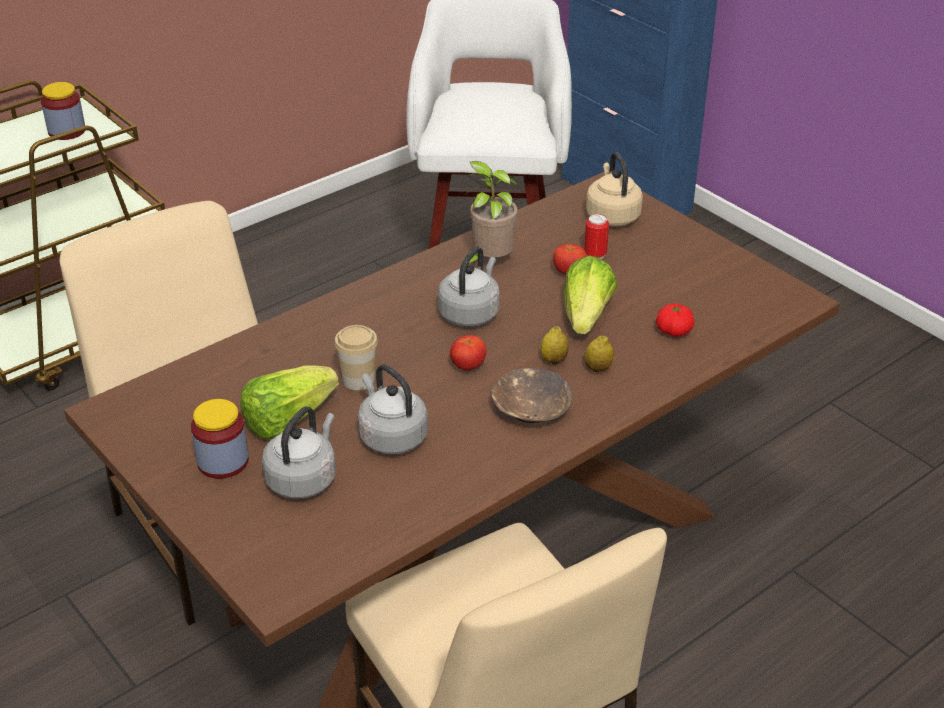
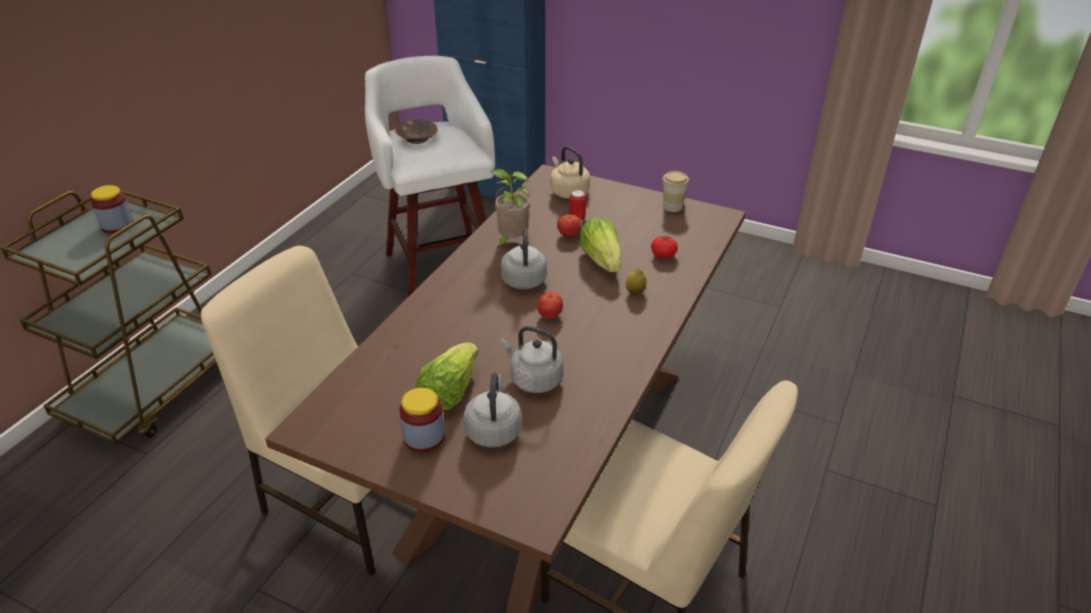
camera: 25 degrees left, 0 degrees up
(358, 380) = (481, 347): cup -> cup (672, 206)
(530, 409) = (612, 331): brown bowl -> brown bowl (416, 138)
(554, 360) = (603, 295): lemon -> none

